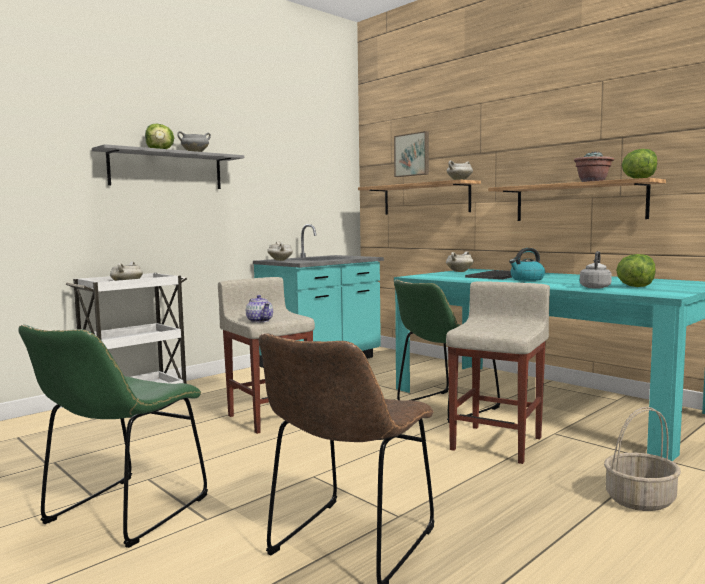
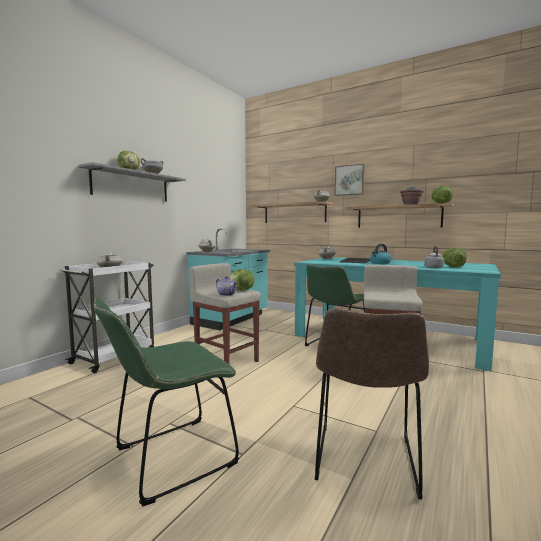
camera: 15 degrees left, 0 degrees up
(121, 514) = (169, 459): green chair -> green chair turned 45 degrees clockwise
(289, 316) = (242, 290): none -> lettuce
(412, 155) = (285, 185): picture -> picture (349, 180)
(640, 499) = (501, 399): basket -> none

